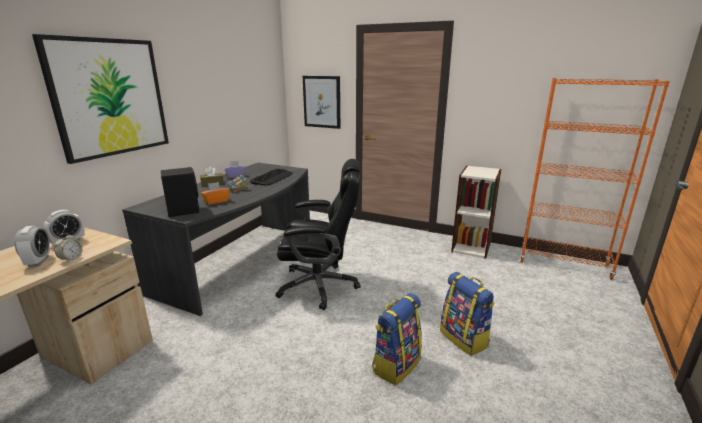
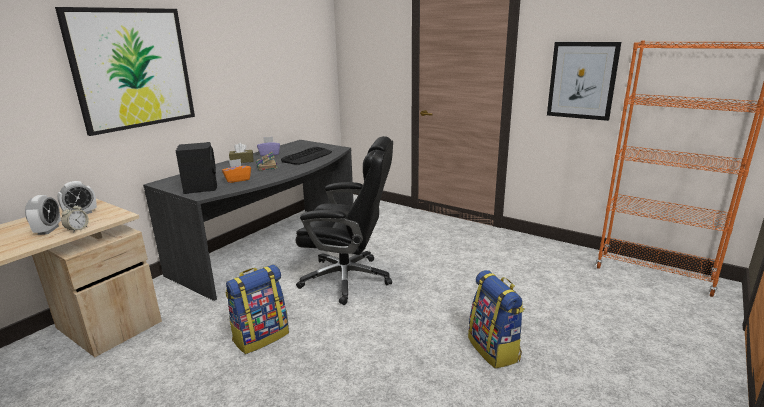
camera: 10 degrees right, 0 degrees up
(322, 102) = (375, 71): picture -> picture (582, 80)
(396, 364) = (405, 369): backpack -> backpack (261, 336)
(471, 247) = (540, 247): bookcase -> none

